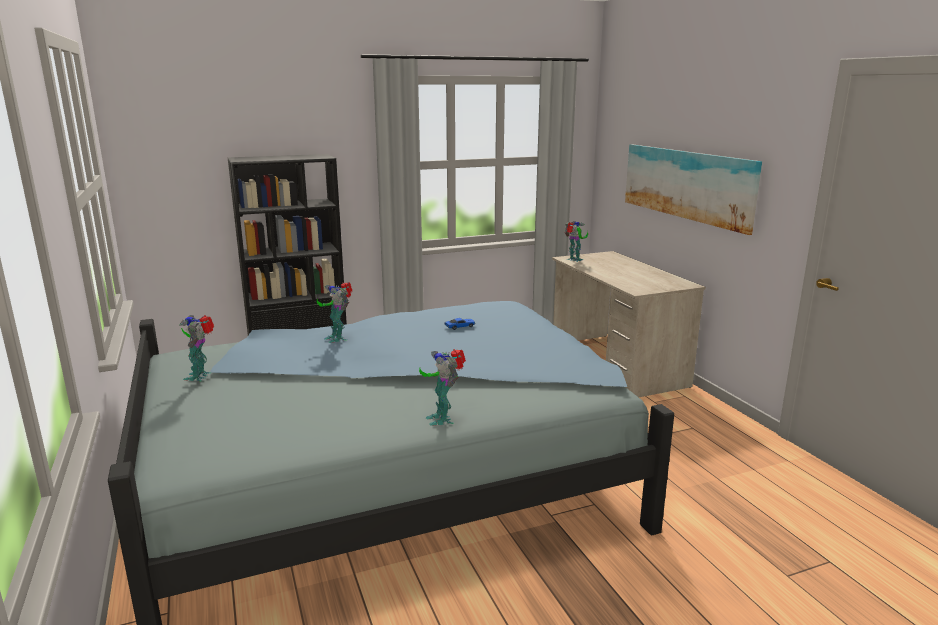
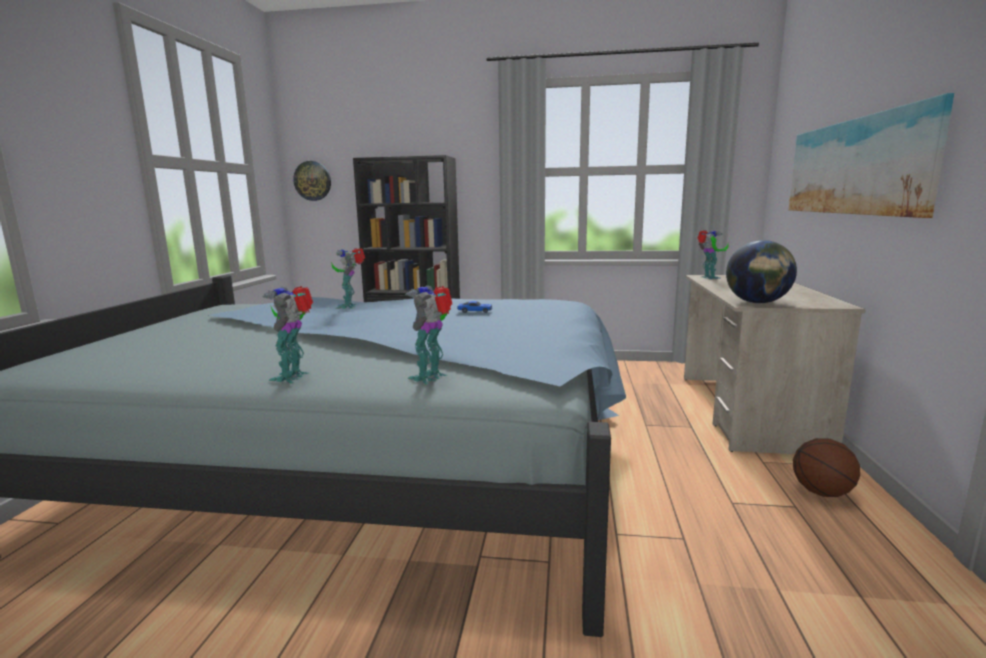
camera: 30 degrees right, 5 degrees down
(151, 180) = (312, 181): none -> wall clock
(200, 376) = (195, 315): toy robot -> toy robot (431, 377)
(642, 288) = (757, 302): none -> globe
(699, 414) = (822, 492): none -> basketball

